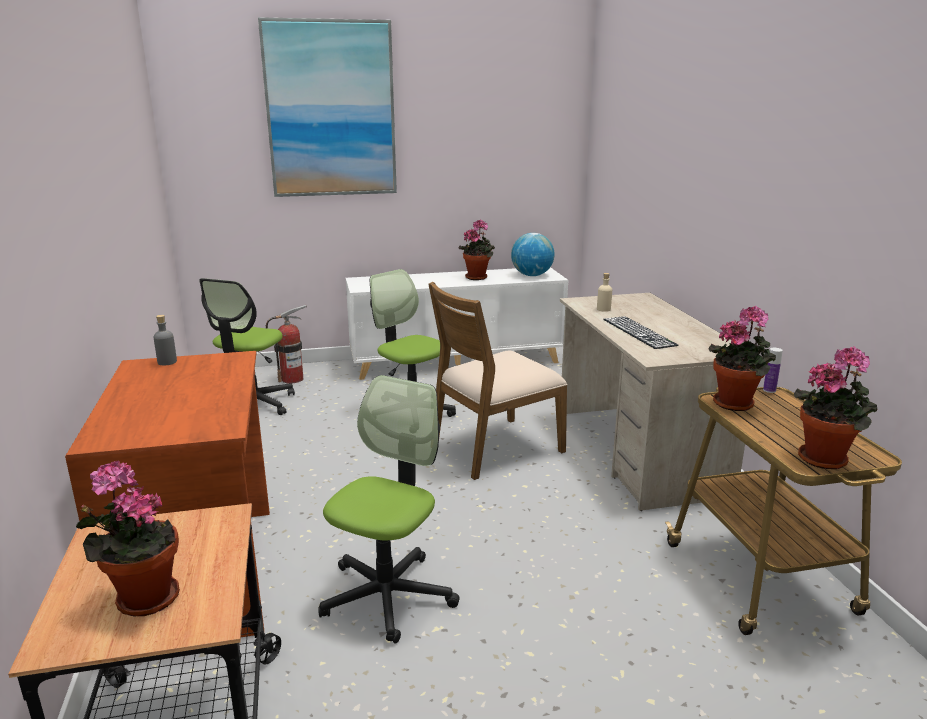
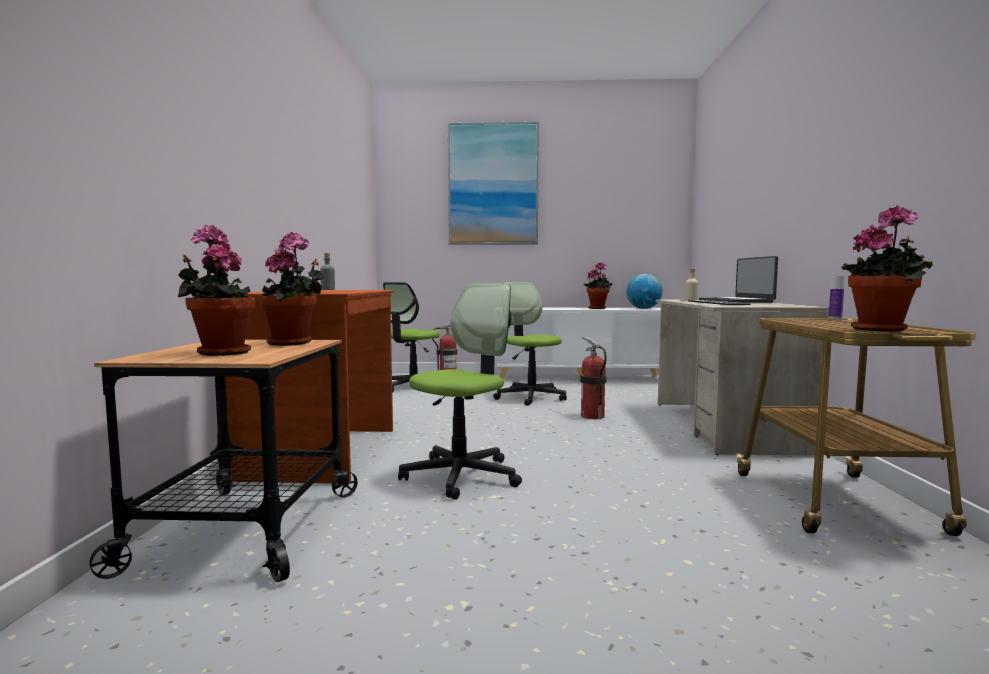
camera: 15 degrees right, 15 degrees down
(495, 448) = (592, 416): brown chair -> fire extinguisher
(653, 313) = (736, 301): none -> laptop
(736, 403) = (797, 319): potted plant -> potted plant (293, 343)

